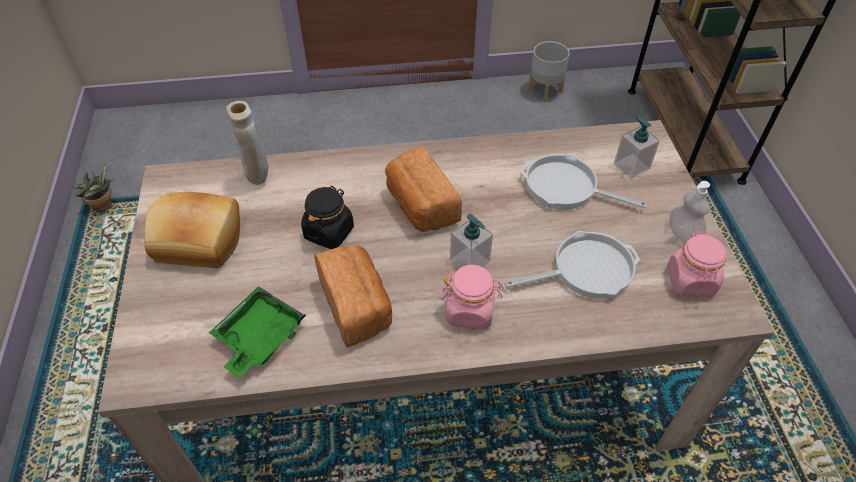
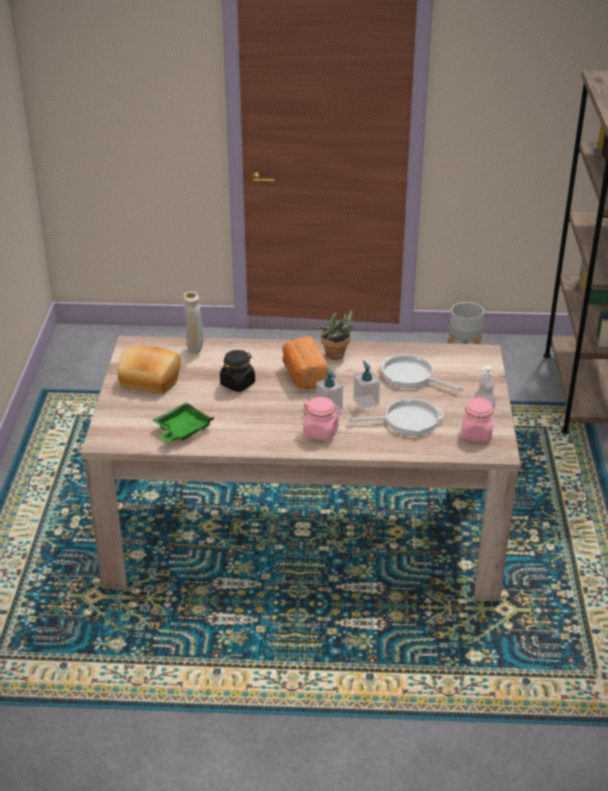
camera: 10 degrees right, 15 degrees down
(105, 207) = (59, 395): potted plant -> potted plant (337, 356)
(357, 306) = (247, 422): bread -> none
(631, 166) = (464, 369): soap dispenser -> soap dispenser (366, 401)

